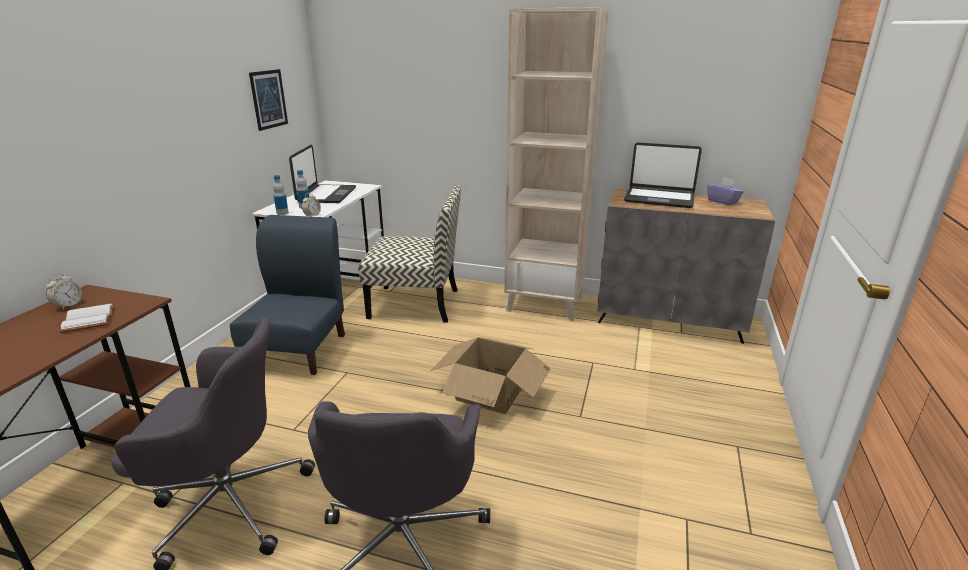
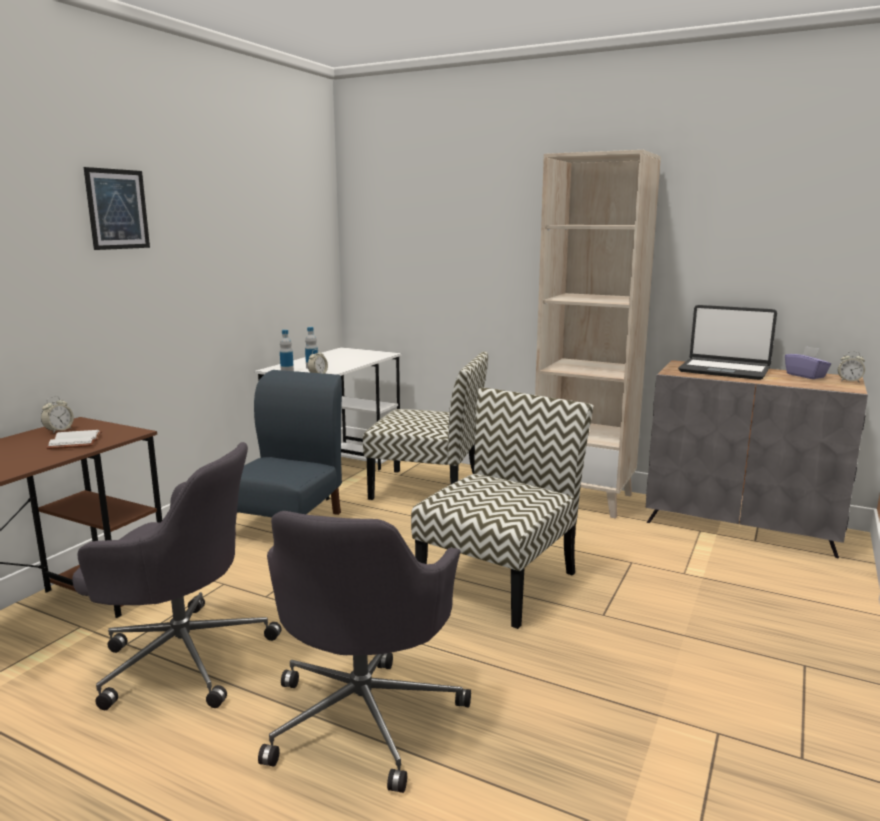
camera: 10 degrees right, 10 degrees down
(268, 99) = (287, 253): picture -> picture (117, 209)
(326, 195) = (337, 359): laptop -> none
(491, 392) = (498, 581): cardboard box -> chair
(756, 206) = (849, 381): none -> alarm clock

